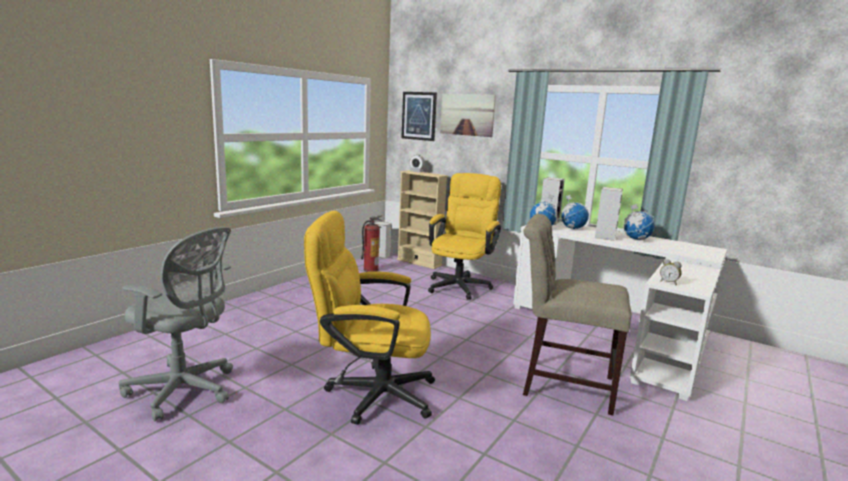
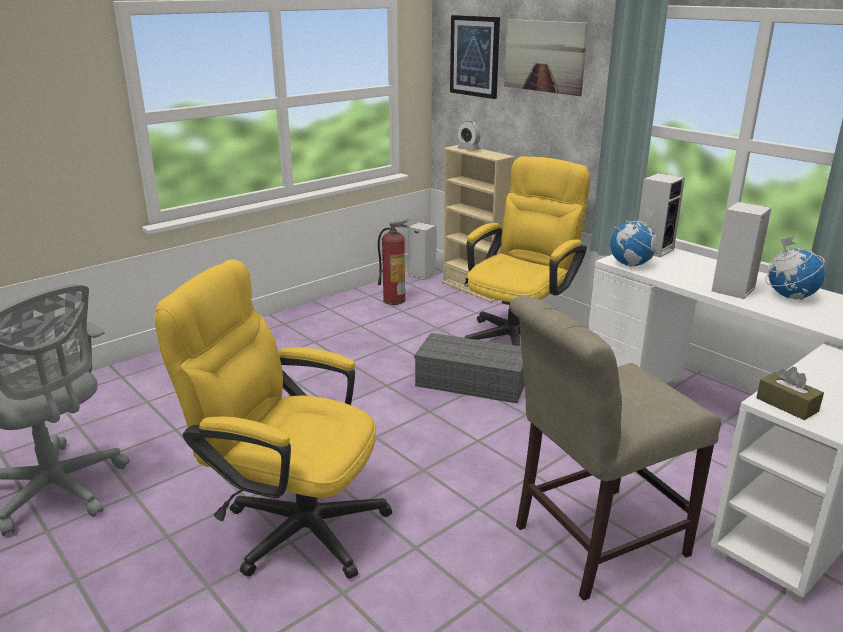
camera: 15 degrees right, 10 degrees up
(446, 309) = (473, 381): none -> grey storage box
(562, 384) = (591, 542): beige chair -> beige chair turned 60 degrees counterclockwise
(572, 228) = (686, 266): globe -> none
(669, 283) = (787, 405): alarm clock -> brown tissue box

